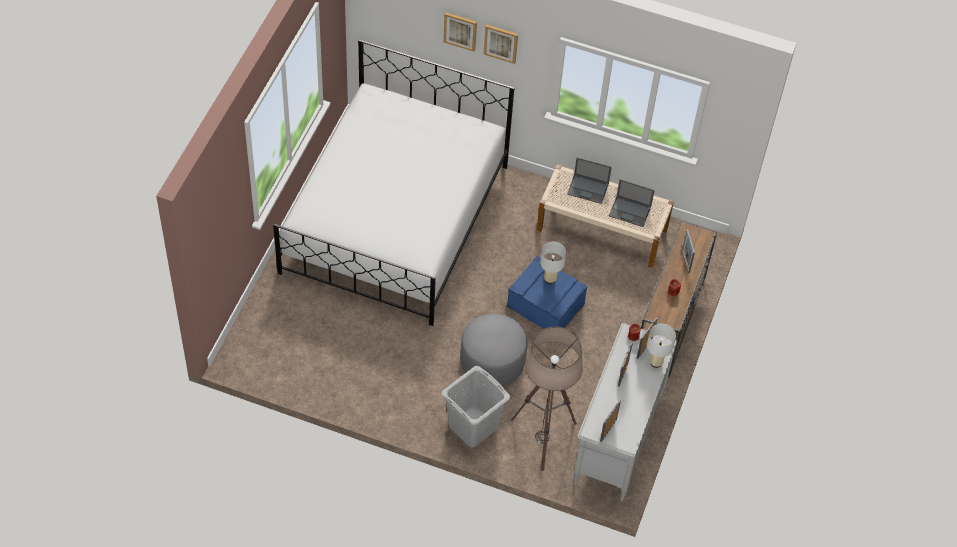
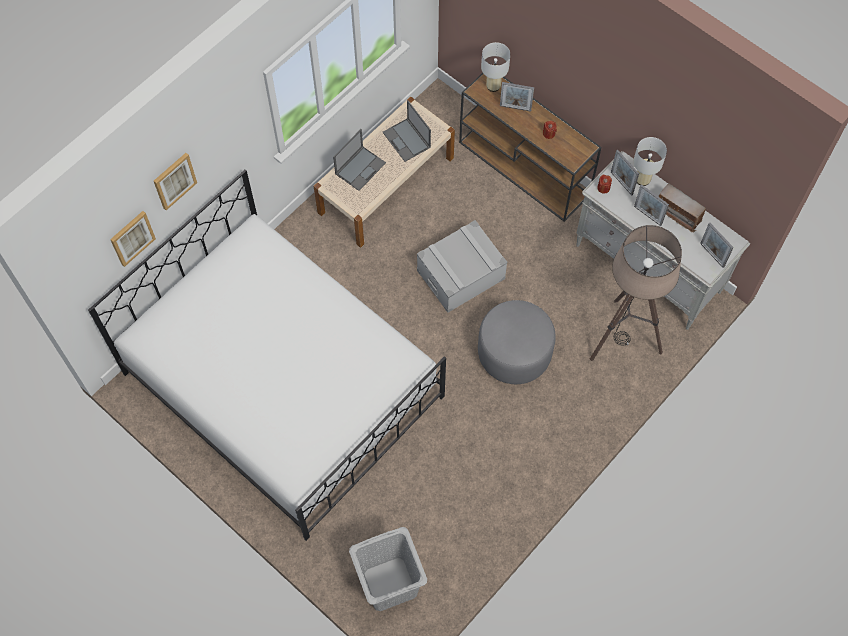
camera: 65 degrees left, 10 degrees up
(472, 426) = (587, 401): grey laundry basket -> grey laundry basket (389, 584)
(501, 43) = (215, 144): picture -> picture (132, 237)
(545, 305) = (461, 275): blue storage box -> grey storage box
(550, 279) = (452, 251): white table lamp -> white table lamp (493, 86)
(630, 211) = (407, 140): laptop -> laptop turned 105 degrees clockwise
(636, 396) = (678, 213): none -> radio

